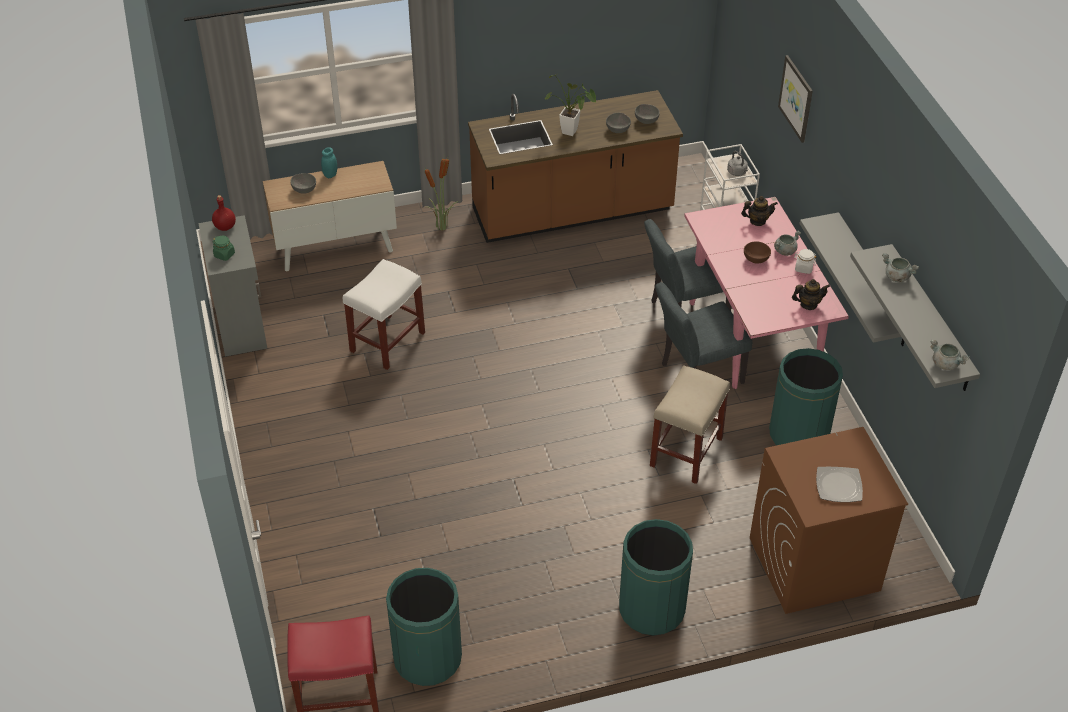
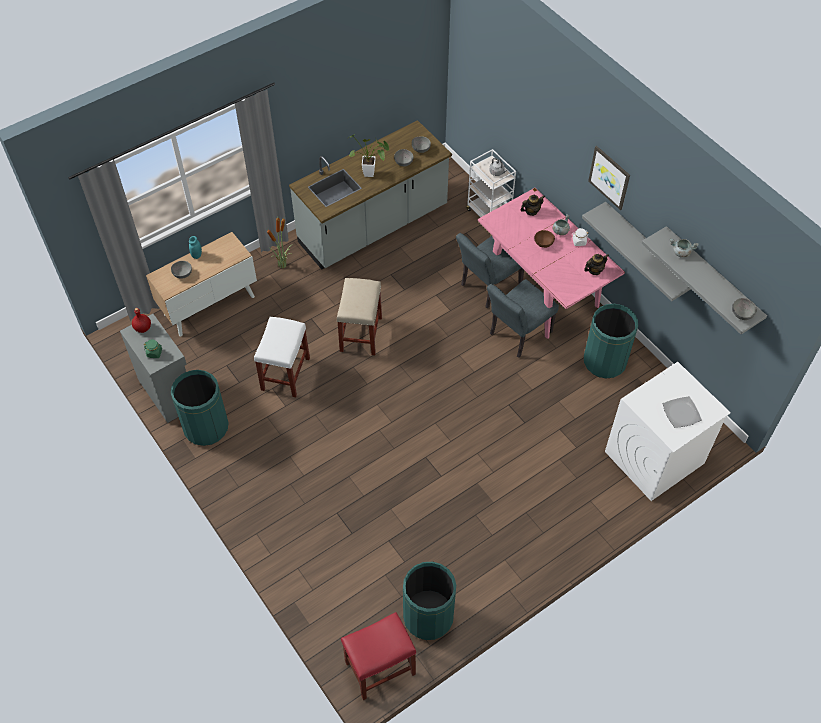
camera: 20 degrees left, 10 degrees up
(572, 212) = (373, 226): brown counter -> grey counter
(651, 609) = (563, 527): green trash can -> green trash can (206, 427)
(686, 453) = (535, 399): beige stool -> beige stool (361, 335)
(796, 98) = (550, 120): picture -> picture (609, 177)
(813, 564) = (654, 458): brown washing machine -> white washing machine
(946, 363) = (742, 314): grey cooking pot -> grey bowl

